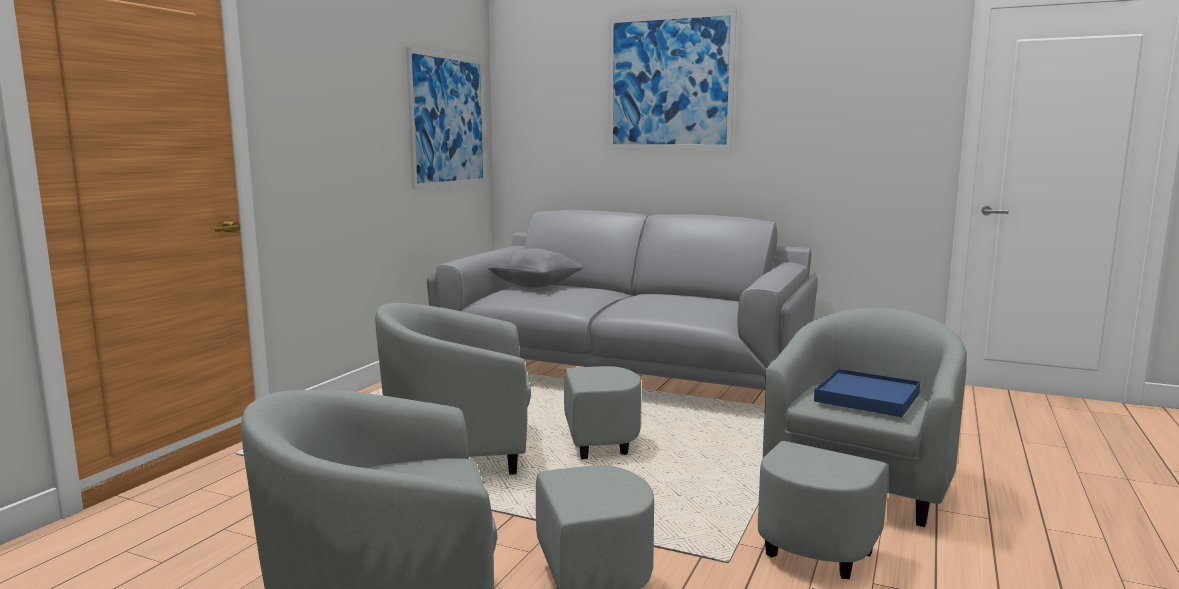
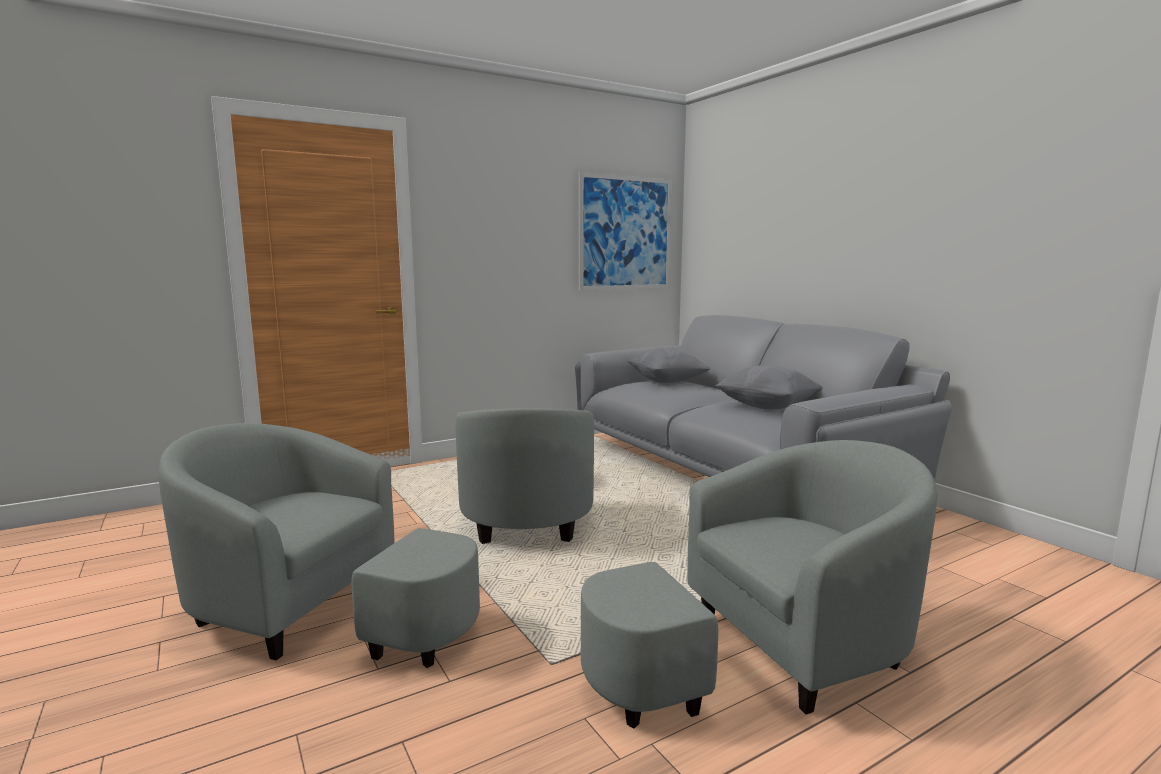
camera: 35 degrees right, 0 degrees up
(496, 451) = (527, 513): grey armchair -> grey armchair turned 120 degrees counterclockwise
(669, 82) = (821, 188): picture -> none
(675, 298) = (767, 407): none -> grey pillow
(867, 397) = (794, 542): blue tray -> none

